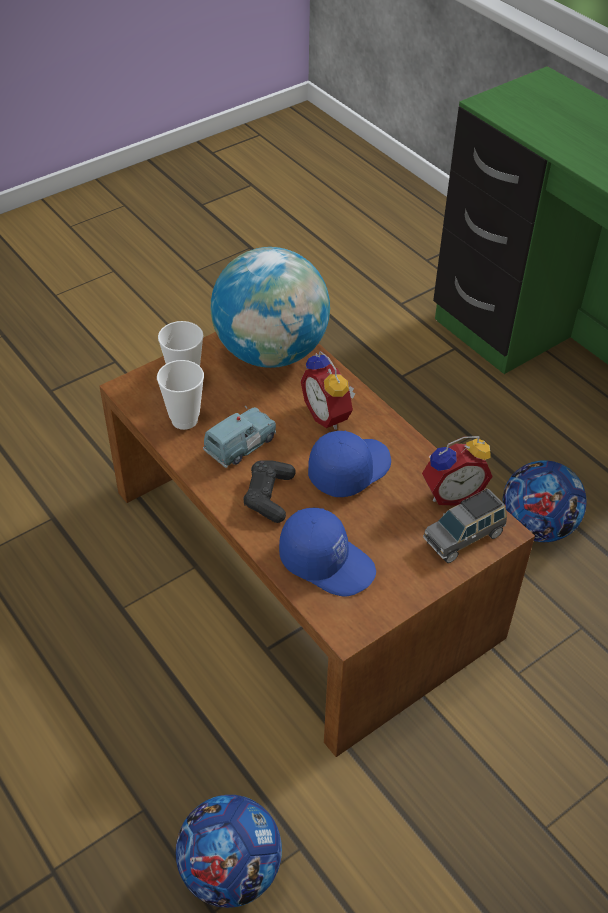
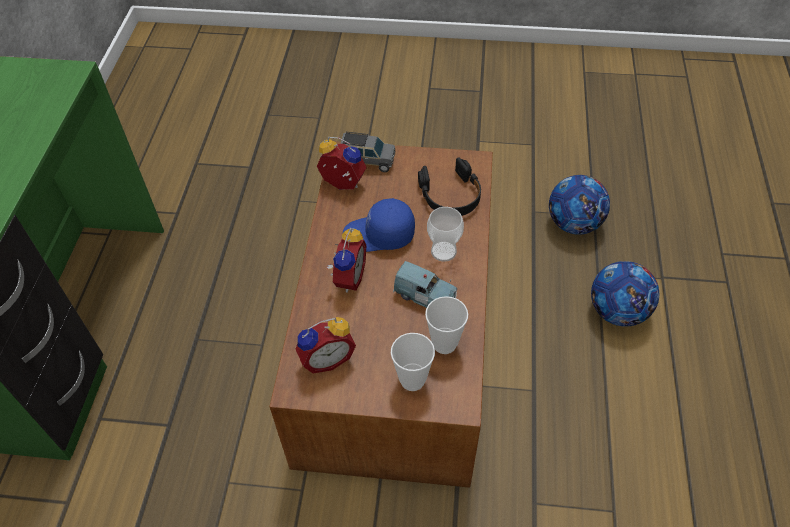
camera: 135 degrees left, 5 degrees up
(241, 445) = (425, 296): blue toy car -> blue toy car turned 150 degrees counterclockwise
(269, 496) = (443, 251): black game controller -> cup
(271, 352) = (326, 358): globe -> alarm clock
(327, 562) = (450, 195): blue cap -> black headphones
(536, 527) = (245, 258): football -> football (617, 311)

